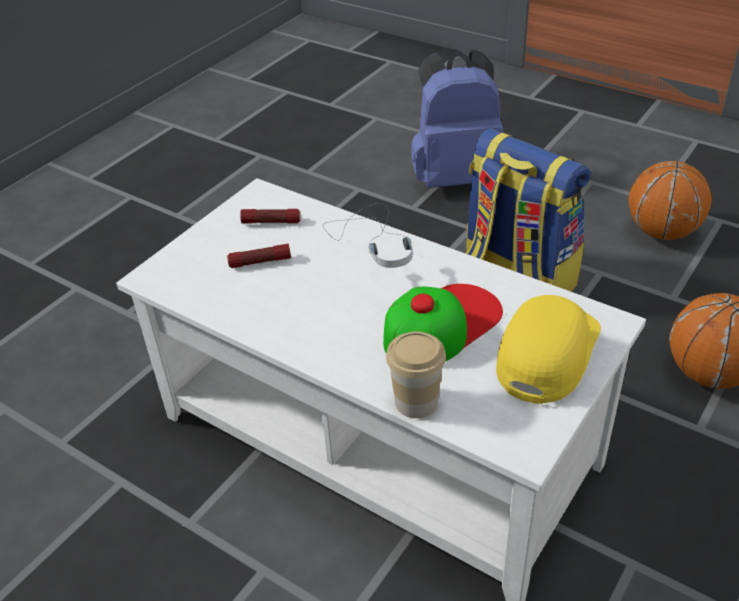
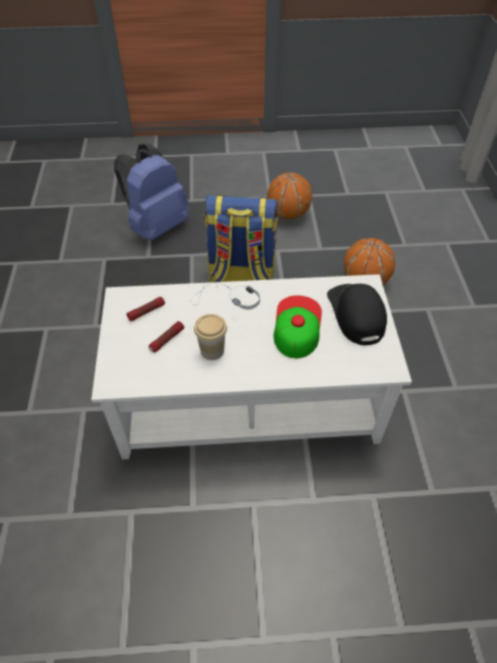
camera: 40 degrees left, 10 degrees up
(416, 402) = (325, 373): cup -> cup (212, 350)
(546, 352) = (356, 314): yellow cap -> black cap

